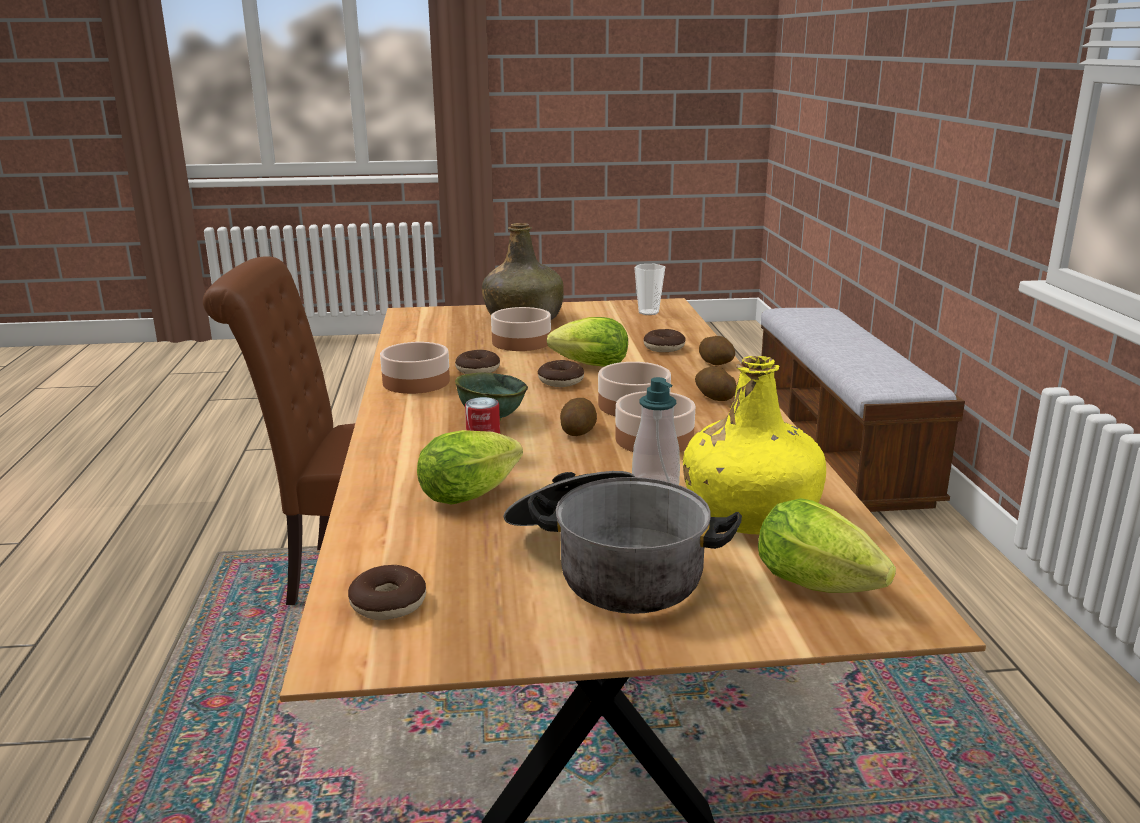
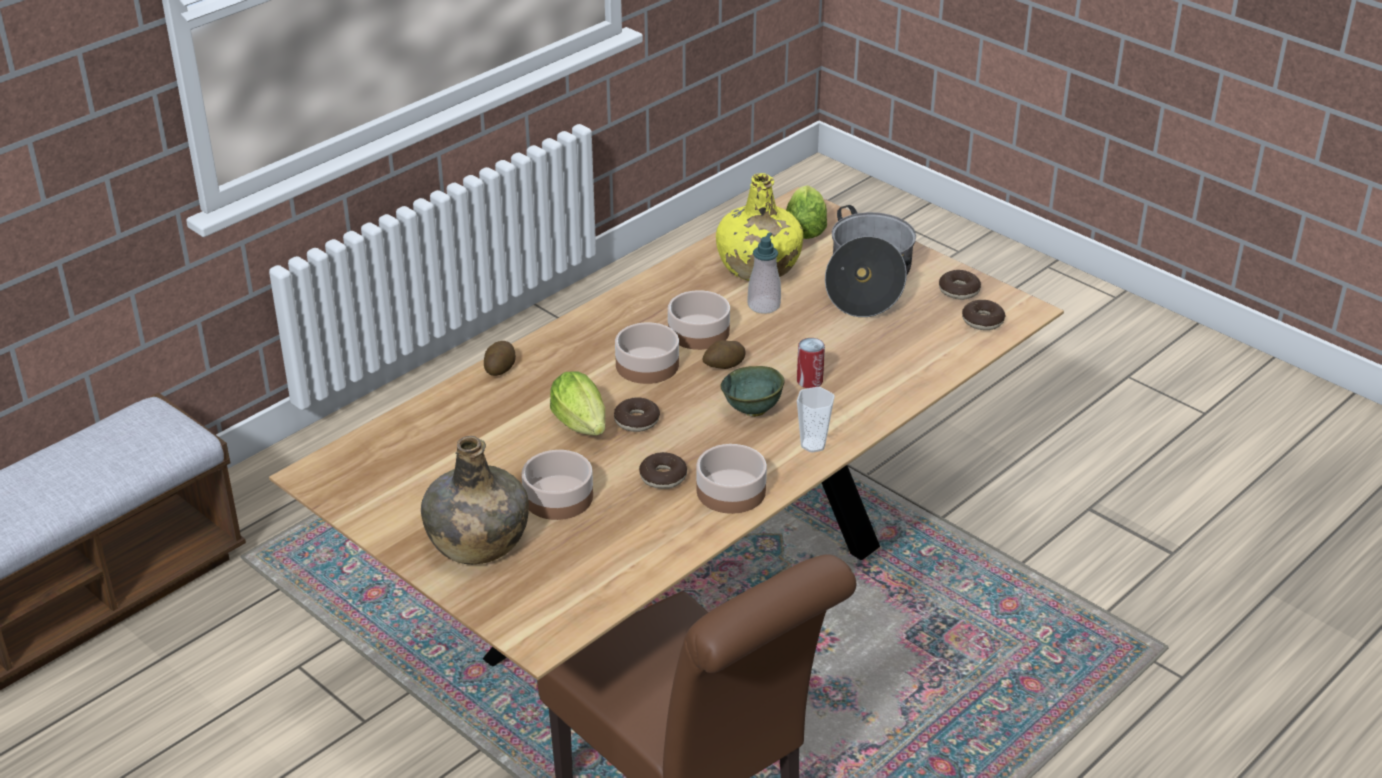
camera: 130 degrees left, 15 degrees up
(474, 494) = (860, 356): lettuce -> none
(648, 312) = (363, 471): cup -> cup (813, 445)
(664, 348) = (484, 410): donut -> donut (959, 291)
(714, 397) = (587, 339): potato -> none

